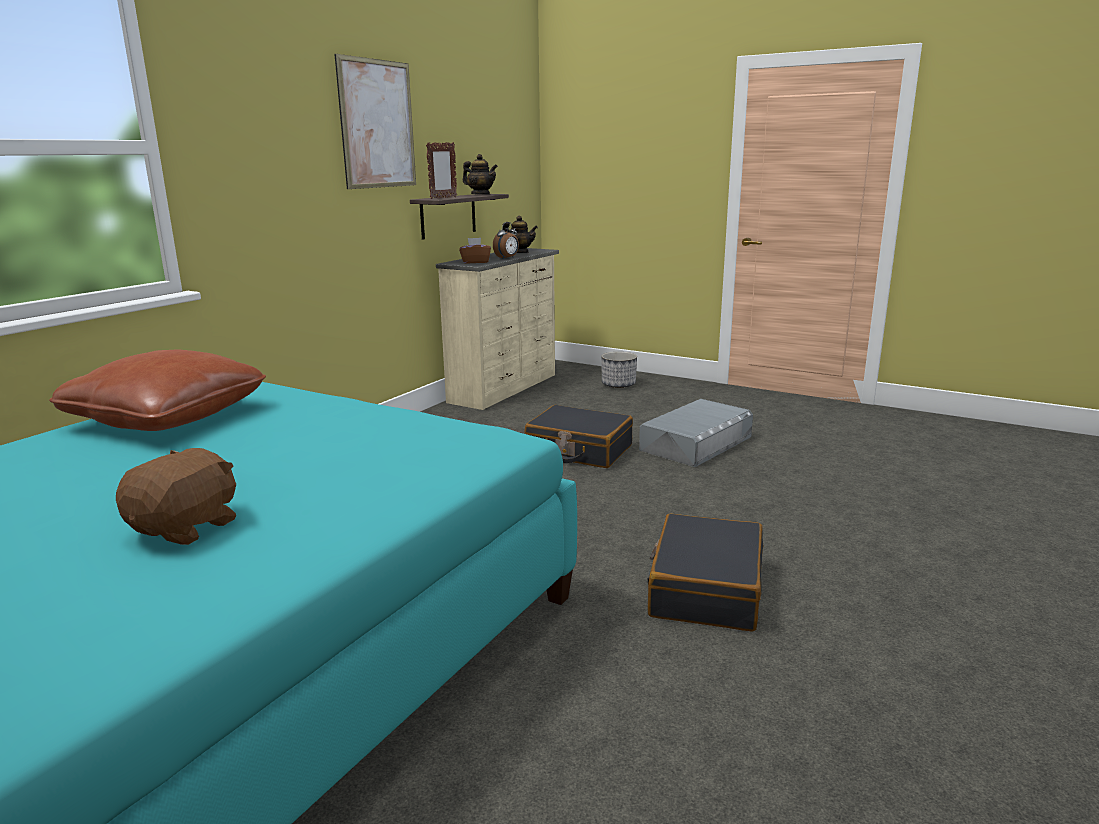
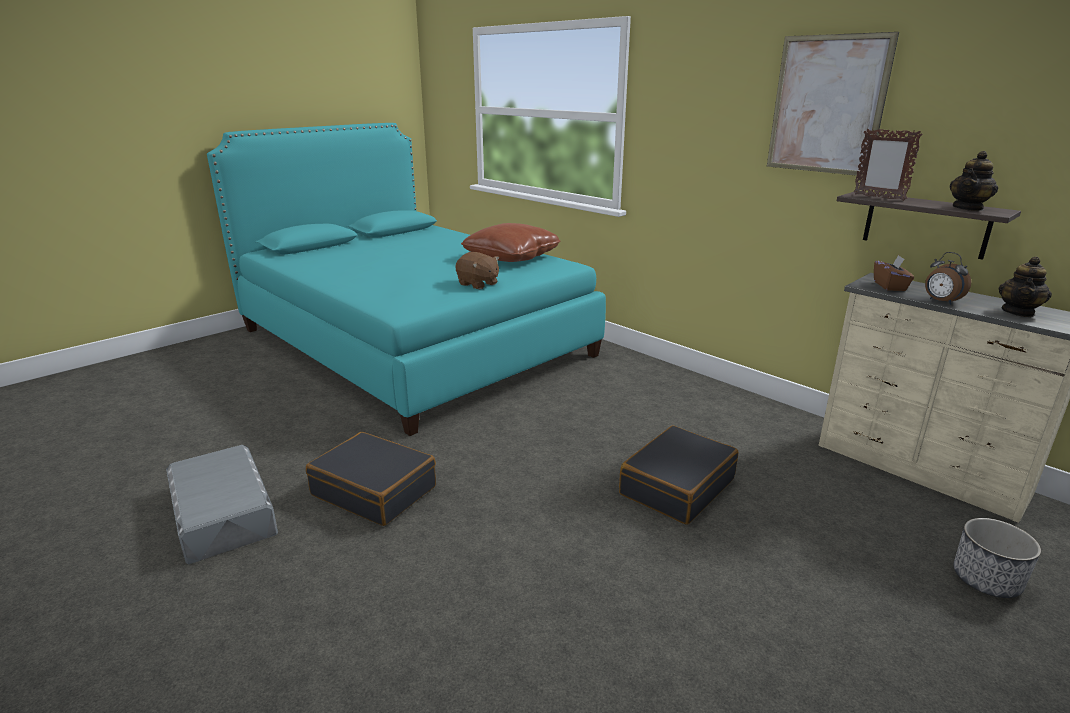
camera: 105 degrees right, 5 degrees up
(187, 527) = (368, 265): brown plush toy -> brown plush toy (478, 284)
(696, 443) = (687, 584): grey storage box -> grey storage box (222, 512)

